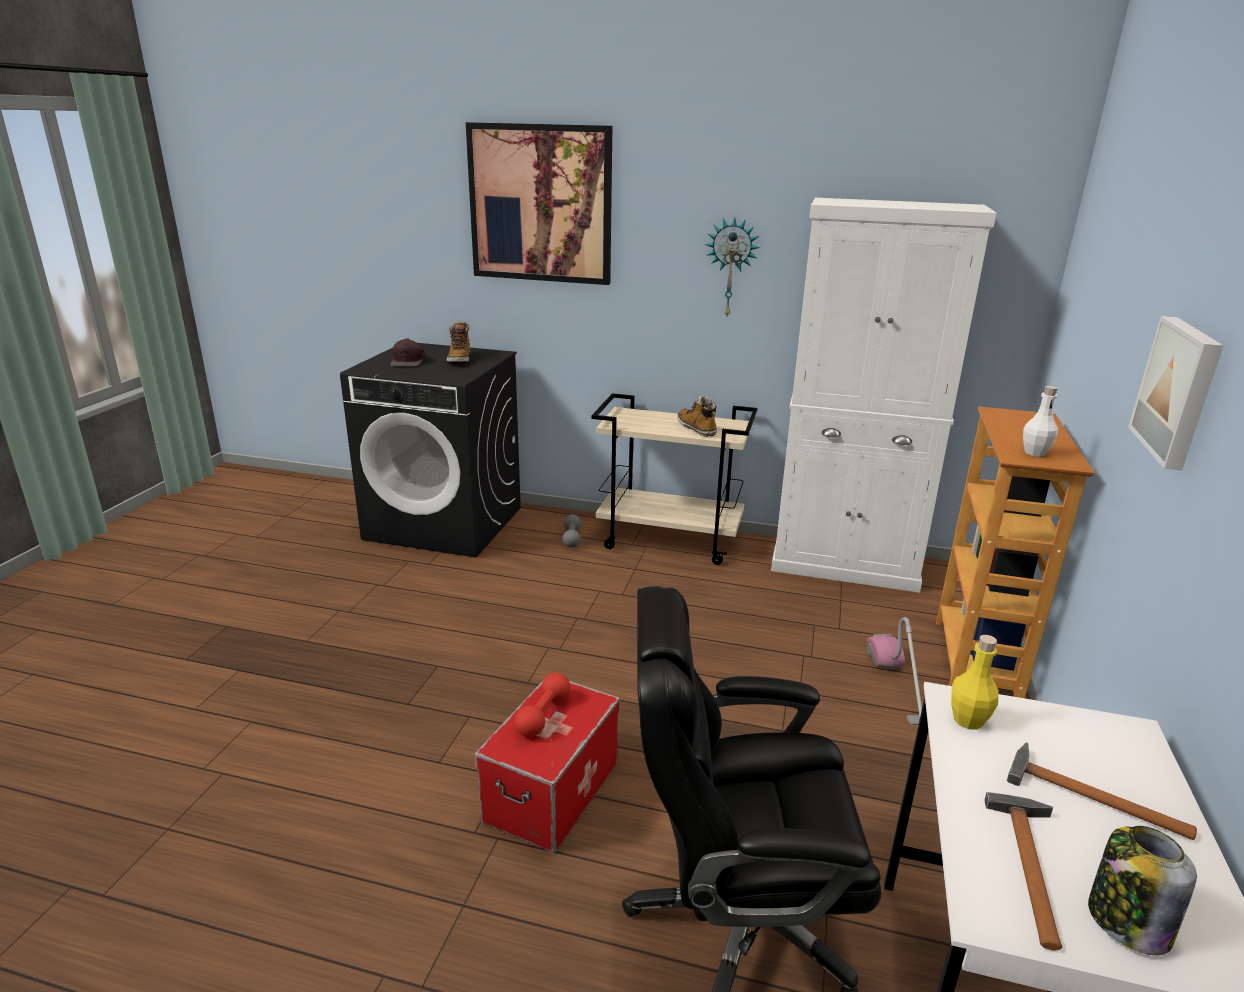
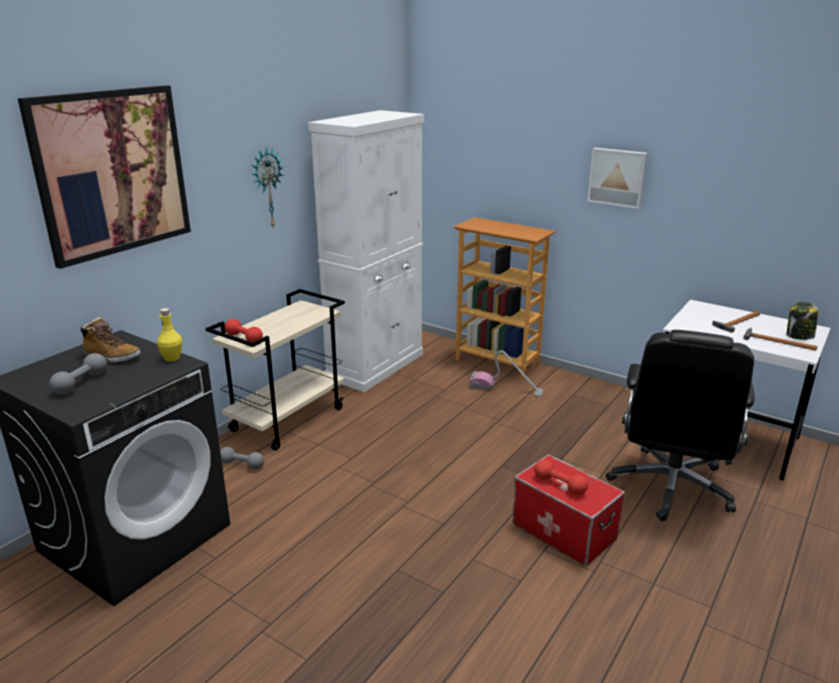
camera: 70 degrees left, 0 degrees up
(409, 361) = (81, 383): brown cap -> grey dumbbell
(624, 417) = (244, 338): none -> red dumbbell
(697, 429) = (298, 319): boot -> none
(968, 720) = (692, 328): yellow bottle -> yellow bottle (172, 358)
(1035, 453) = (527, 233): white bottle -> none

